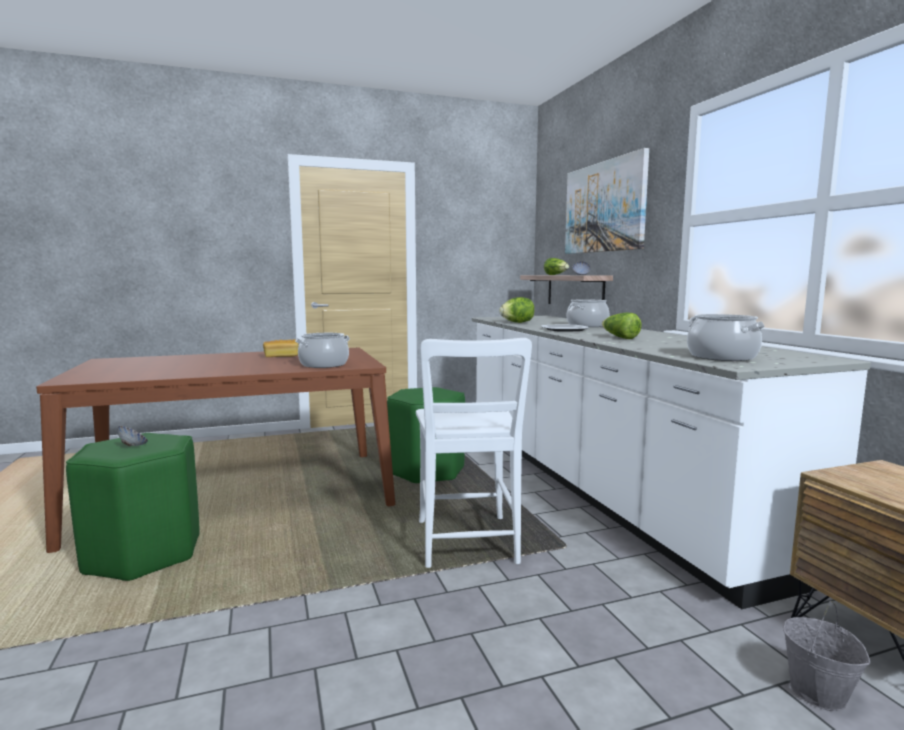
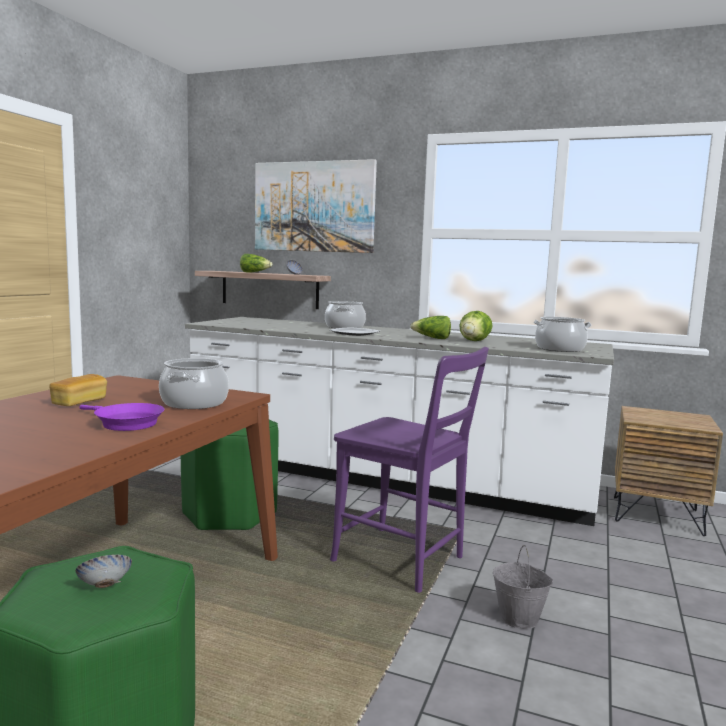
camera: 50 degrees left, 0 degrees up
(253, 368) = (125, 423): none -> purple frying pan
(467, 545) = (404, 561): white chair -> purple chair
(517, 322) = (271, 327): lettuce -> lettuce (474, 341)
(819, 693) = (681, 551): grey bucket -> grey bucket (519, 618)

